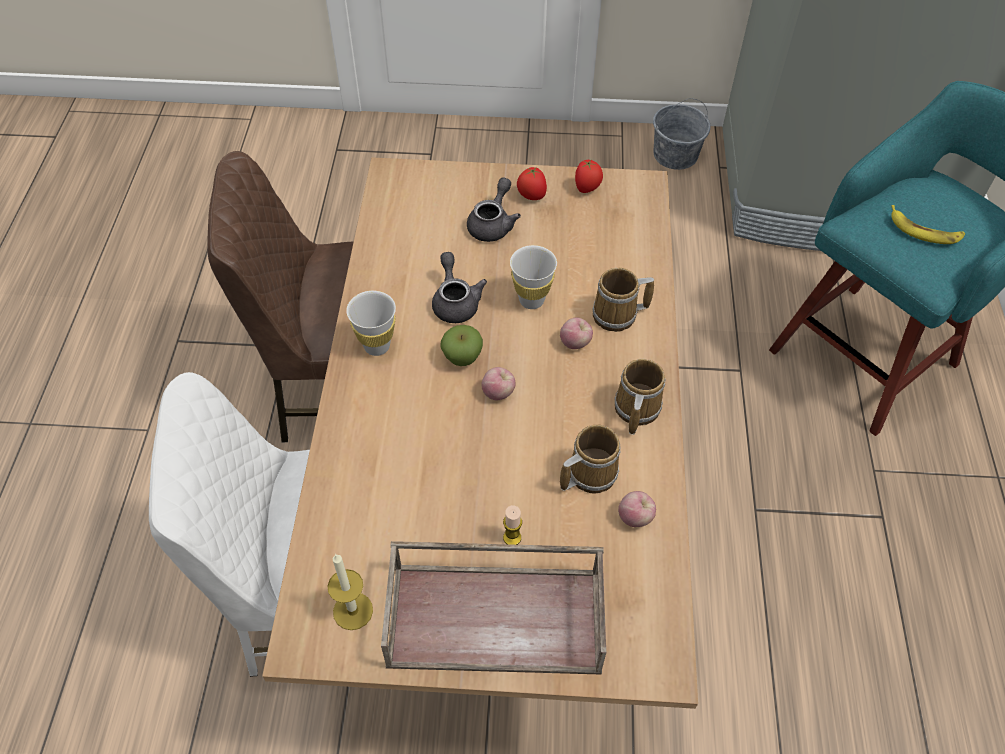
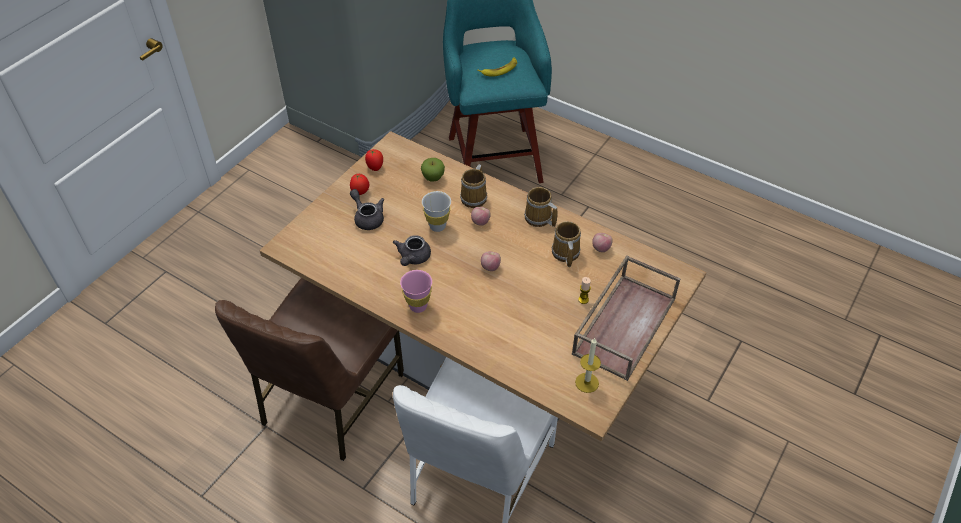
camera: 60 degrees left, 5 degrees down
(377, 346) = (418, 306): white cup -> pink cup
(455, 302) = (413, 258): grey teapot -> grey teapot turned 90 degrees counterclockwise
(462, 358) = (456, 272): apple -> apple (433, 178)
(675, 155) = (289, 154): grey bucket -> none

